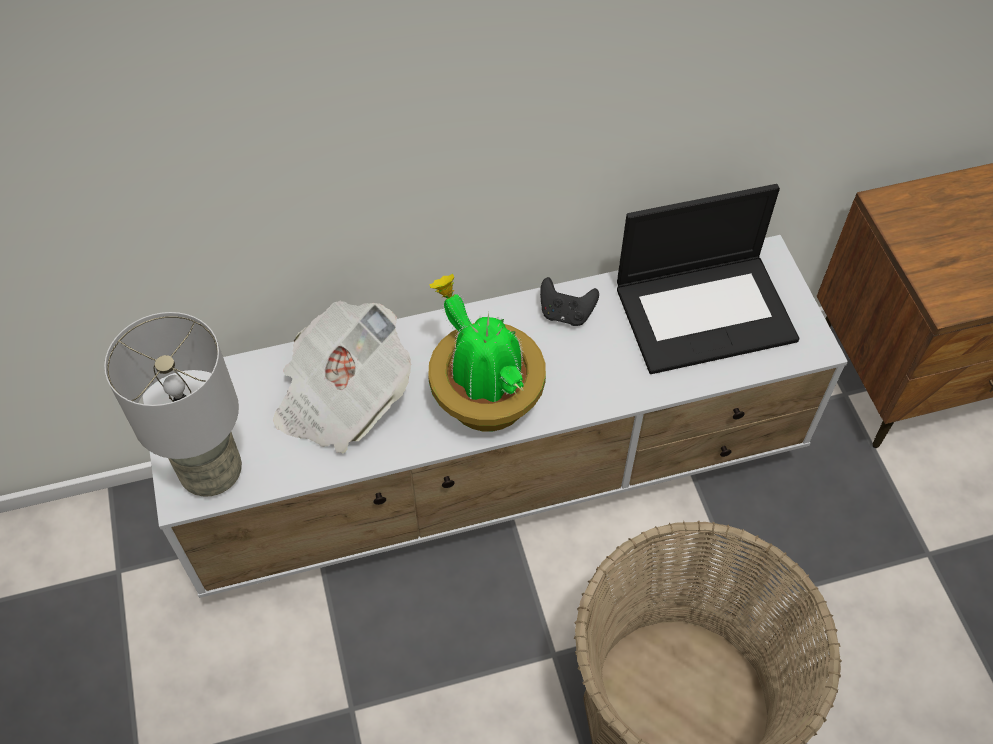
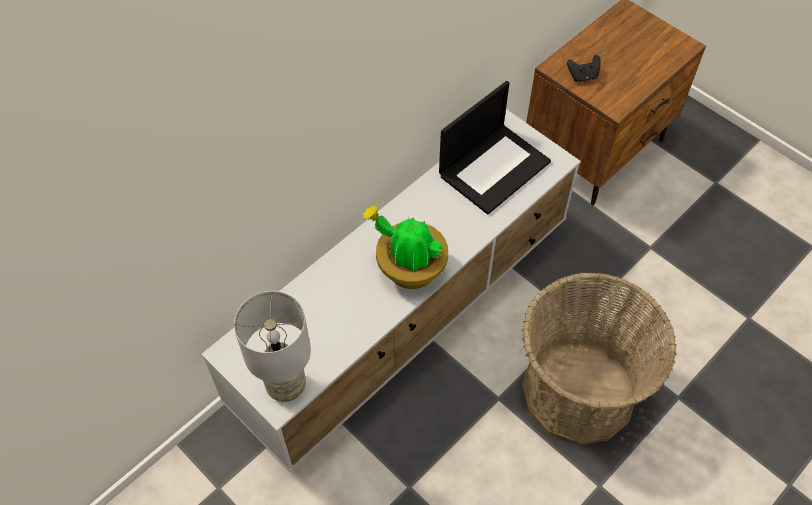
camera: 30 degrees left, 0 degrees up
(342, 397) = (330, 308): newspaper -> none
(566, 313) = (422, 202): black game controller -> black game controller (583, 76)

